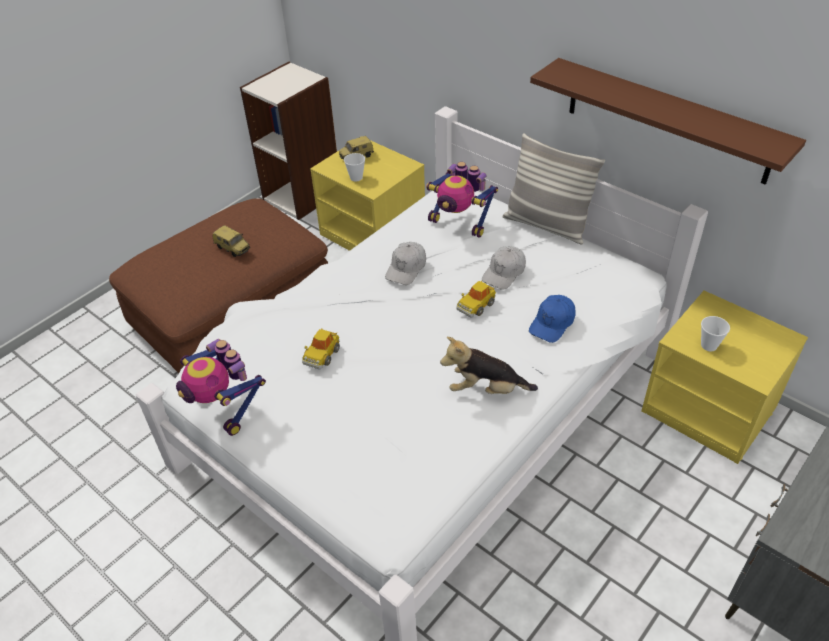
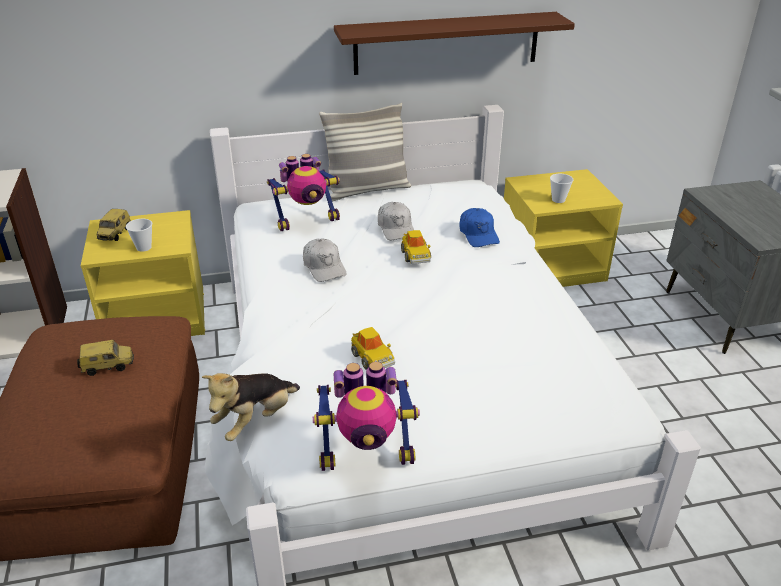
camera: 55 degrees left, 10 degrees down
(486, 389) = (512, 294): plush toy -> plush toy (255, 420)

